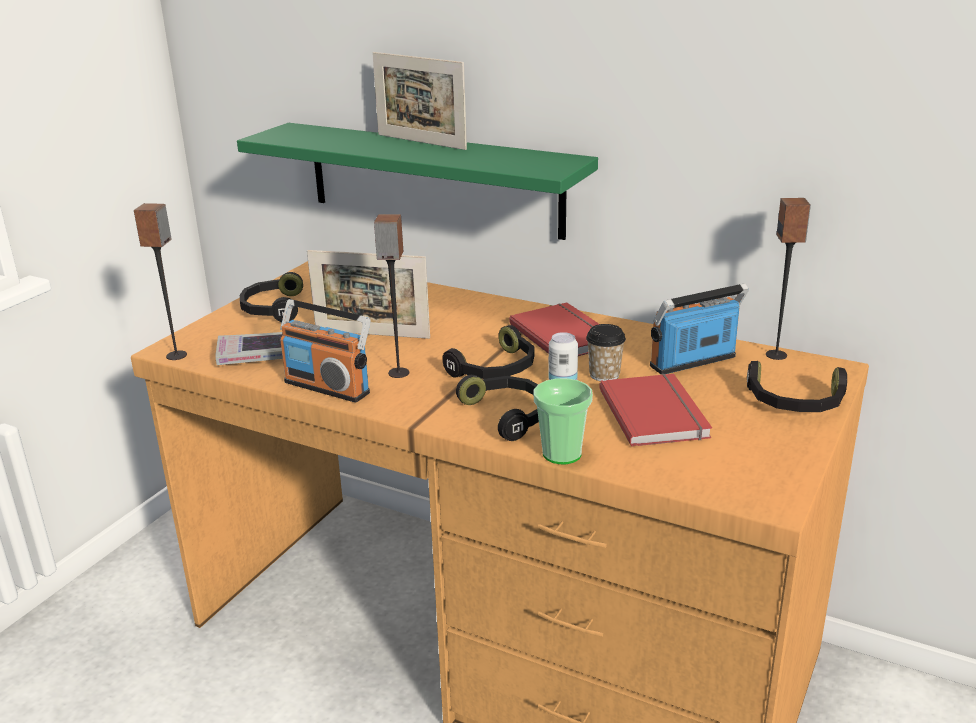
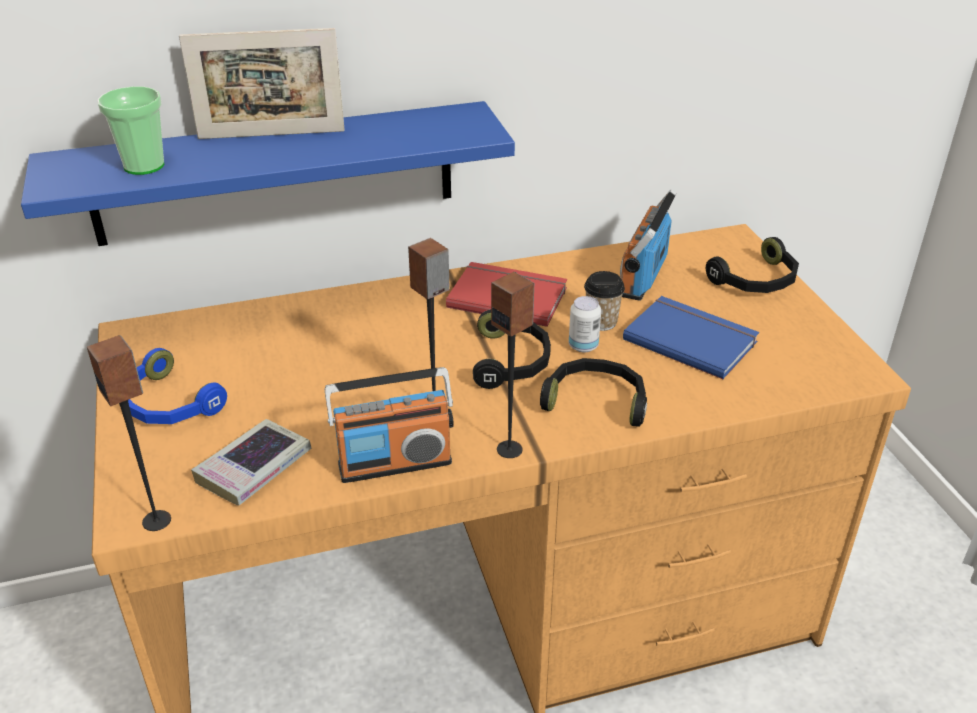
camera: 45 degrees left, 10 degrees up
(272, 309) = (167, 405): black headphones -> blue headphones
(372, 334) = (334, 381): picture frame -> none
(433, 179) = (275, 174): green shelf -> blue shelf
(562, 454) = (690, 415): cup -> cup (144, 166)
(656, 413) = (691, 339): red book -> blue book
(776, 355) = (684, 243): speaker -> speaker (510, 449)

